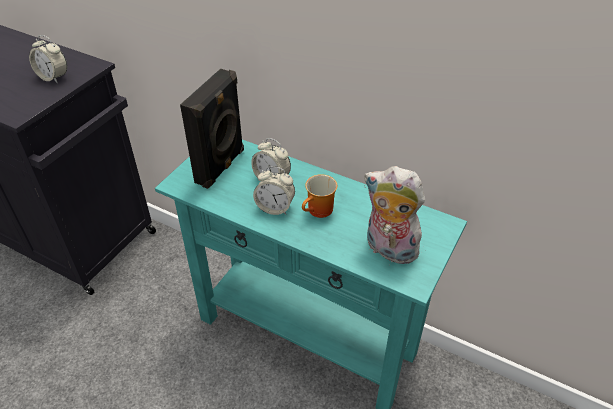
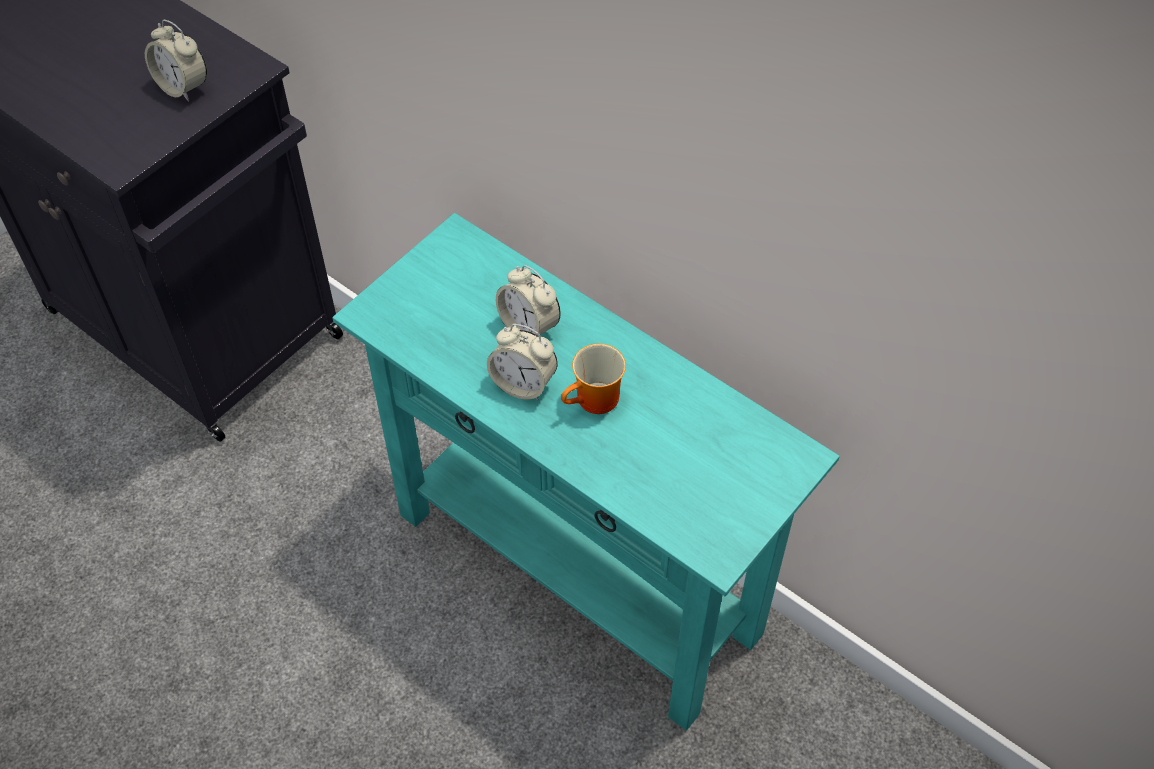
camera: 10 degrees right, 10 degrees up
(221, 167) = (448, 290): black speaker -> none
(388, 249) = (691, 489): plush toy -> none

